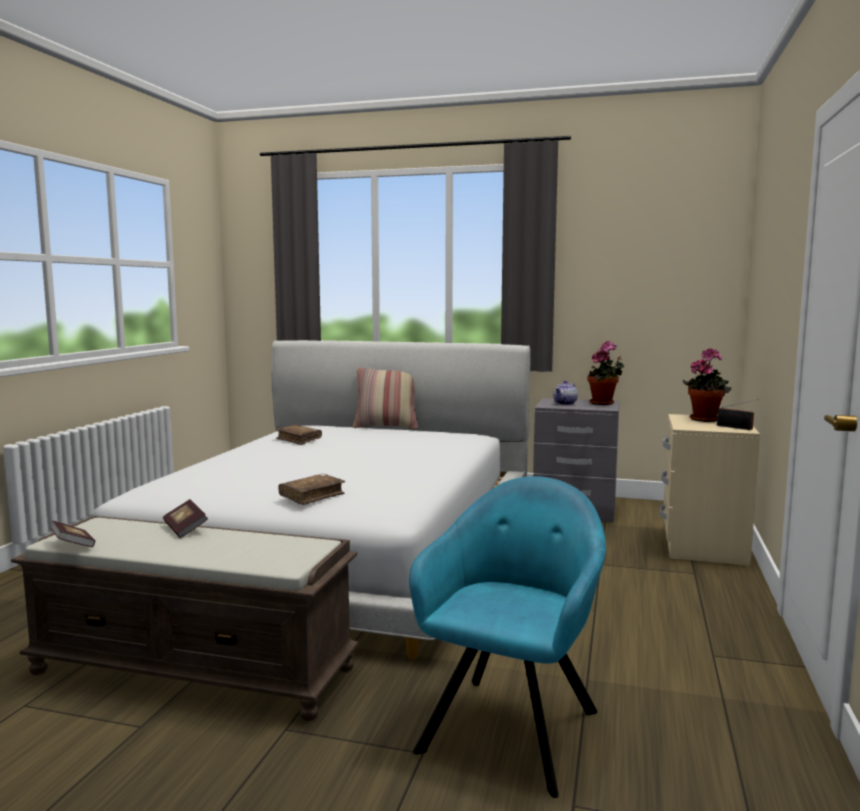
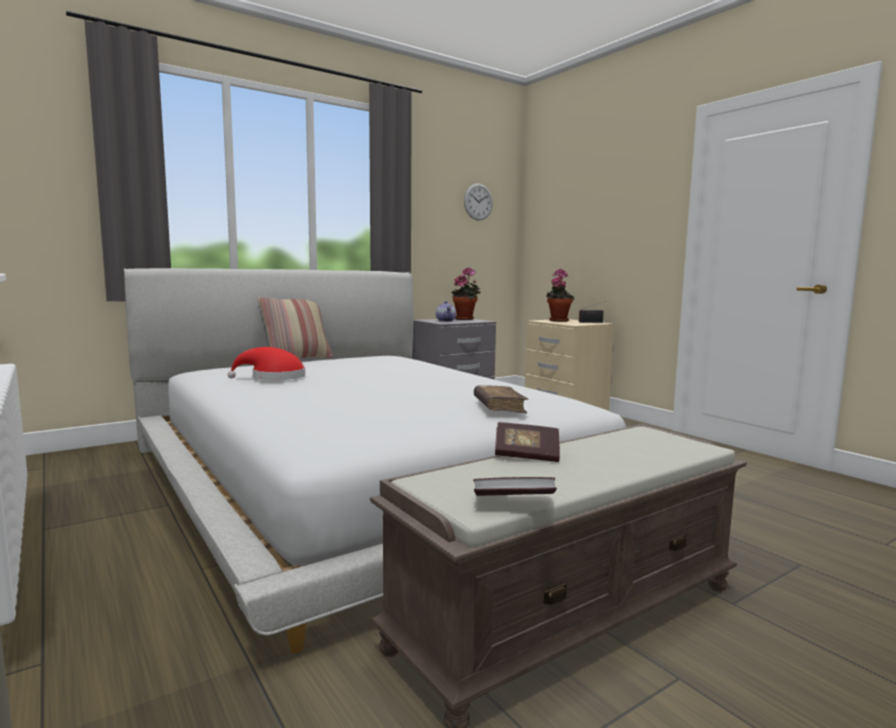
camera: 50 degrees left, 0 degrees up
(299, 440) = (274, 378): brown book -> red hat
(512, 725) = (775, 527): turquoise armchair -> none
(667, 254) = (478, 202): none -> wall clock

